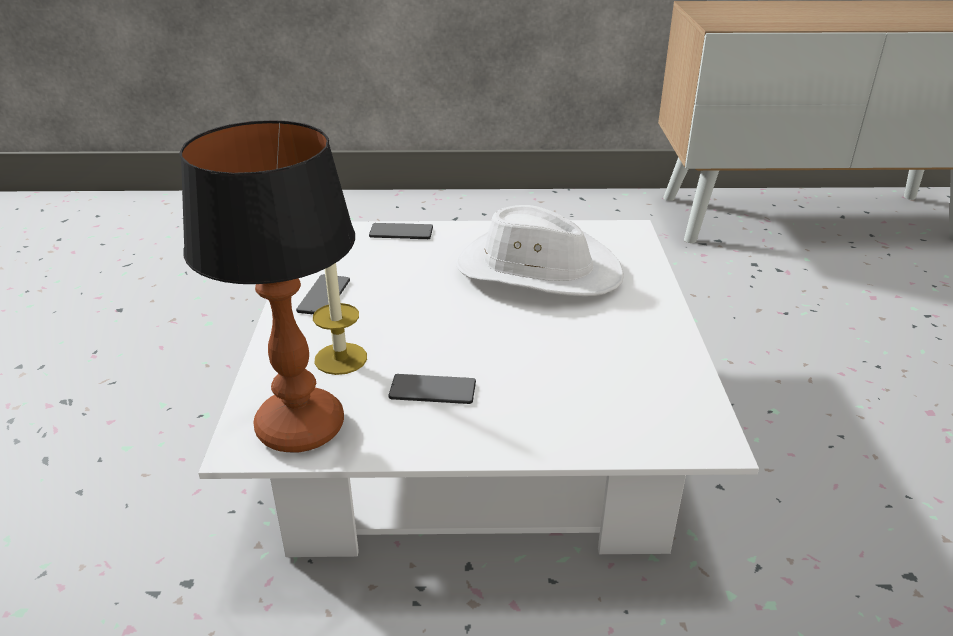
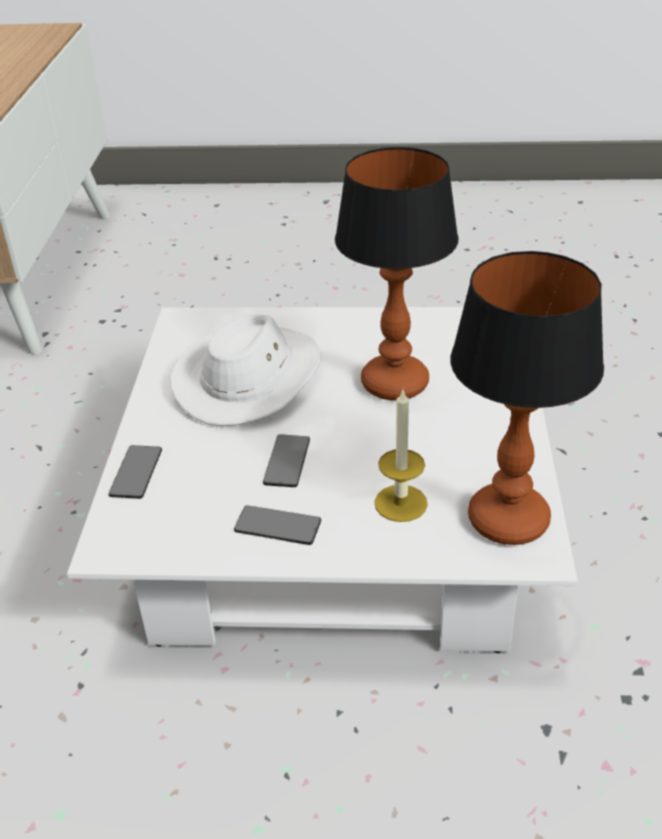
camera: 85 degrees left, 5 degrees up
(432, 390) = (449, 443): phone -> phone (287, 462)
(539, 353) = (394, 384): none -> table lamp

